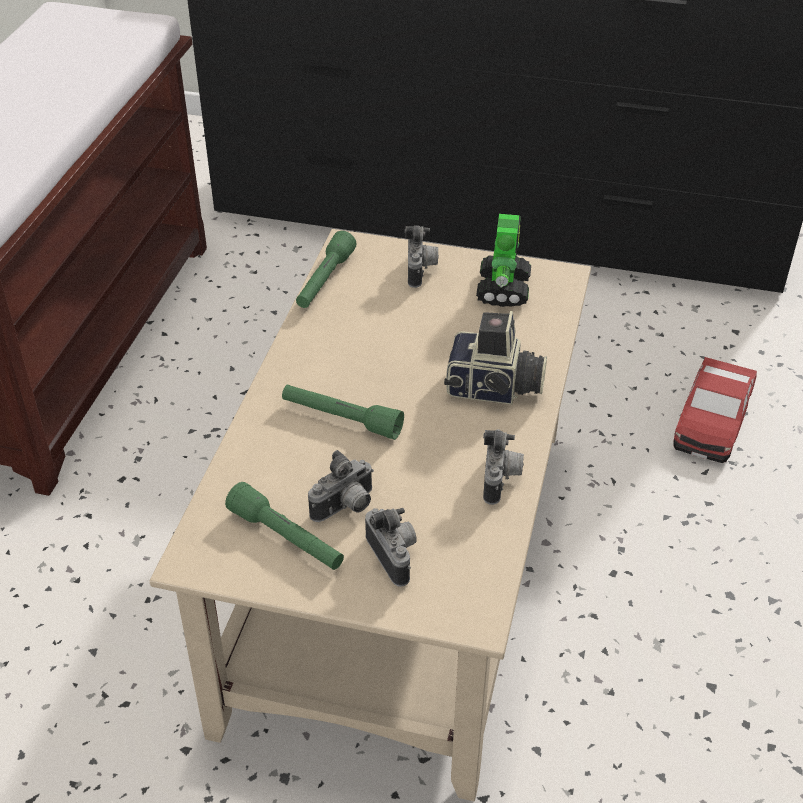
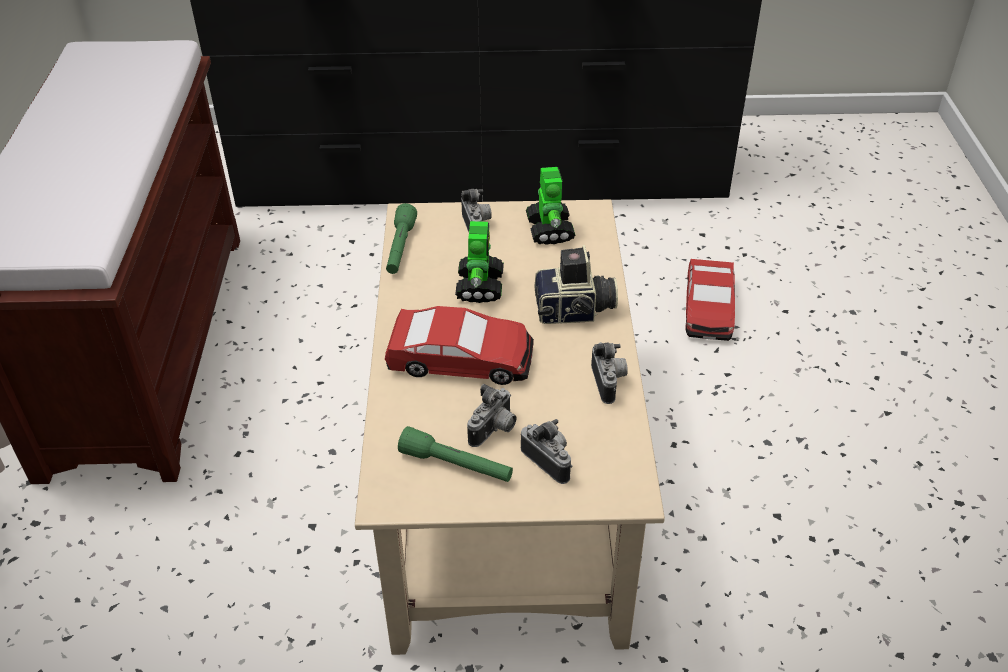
camera: 15 degrees left, 0 degrees up
(341, 419) = (461, 359): green flashlight -> toy car
(397, 339) = (480, 285): none -> toy robot

